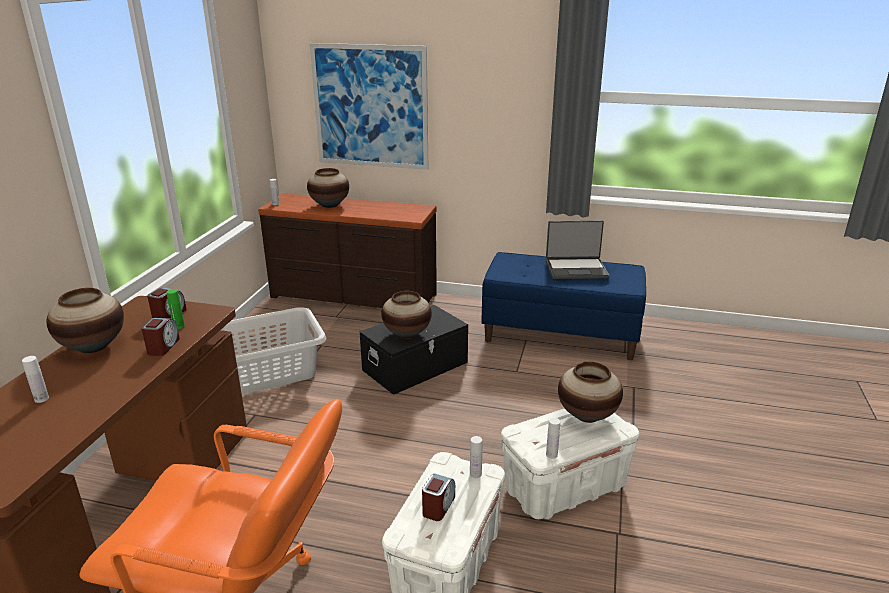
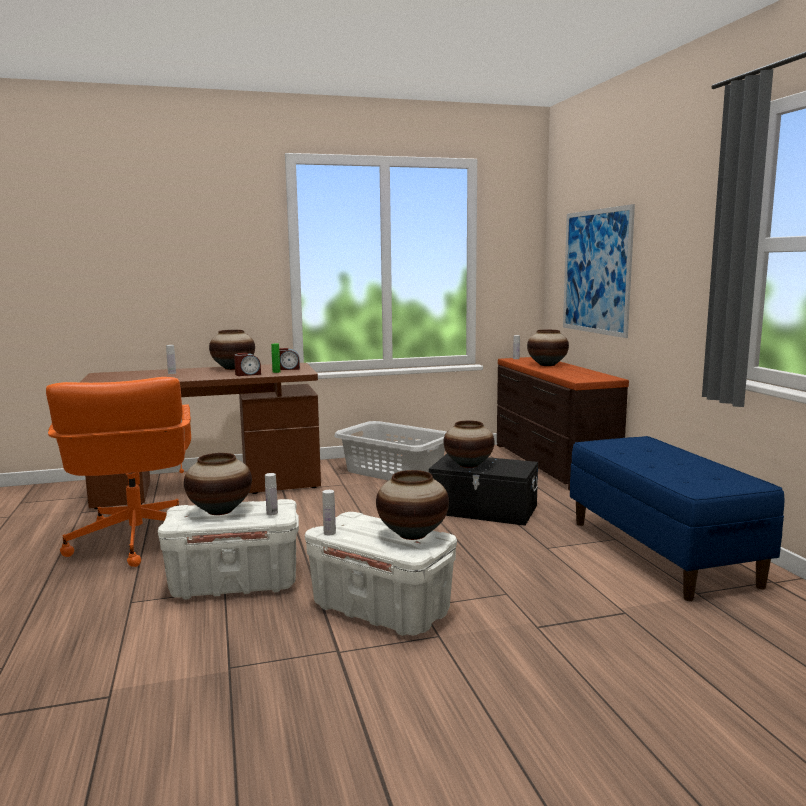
camera: 60 degrees right, 15 degrees down
(438, 506) = (220, 511): alarm clock -> vase
(576, 269) = (684, 464): laptop -> none

